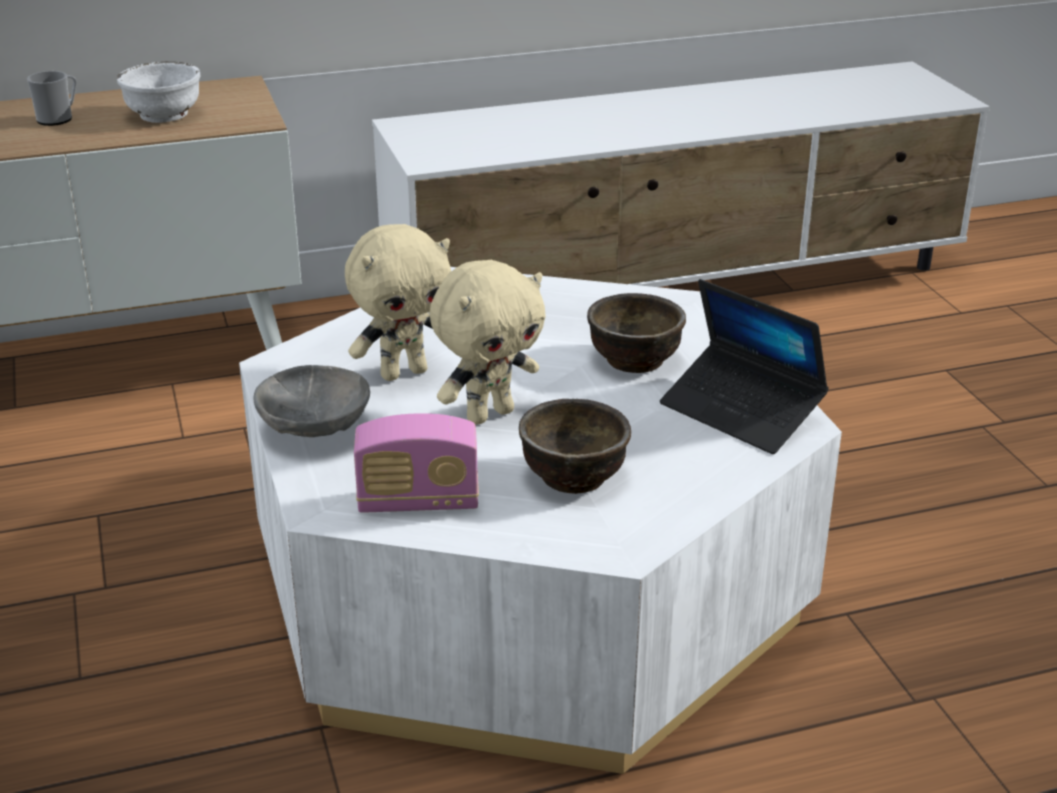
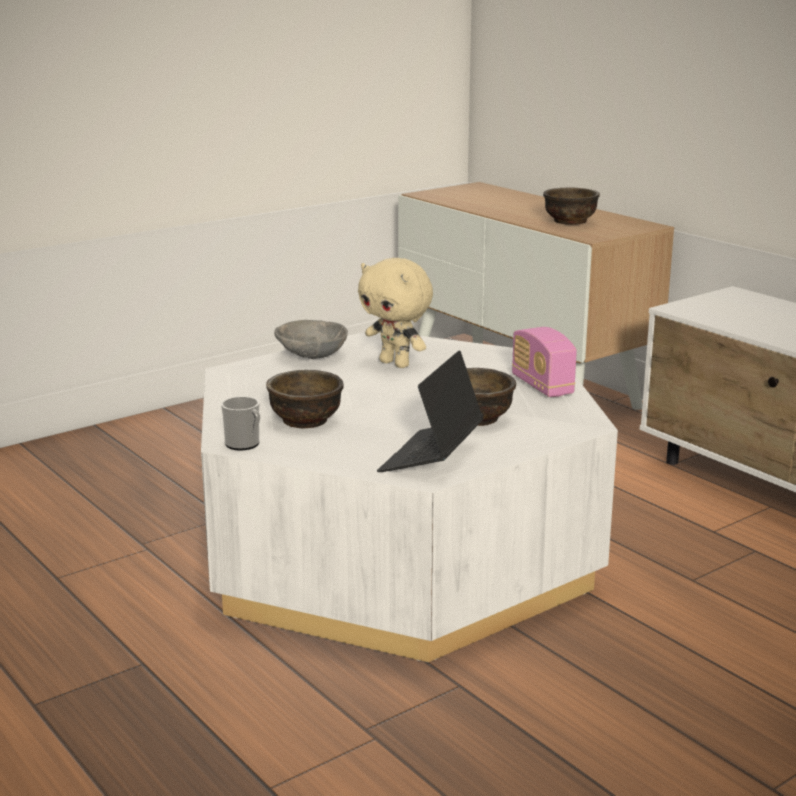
camera: 70 degrees right, 10 degrees down
(58, 119) = (532, 208): mug -> mug (245, 445)
(164, 115) = (570, 221): white bowl -> brown bowl
(418, 502) = (250, 389): radio -> radio (542, 386)
(489, 414) = (363, 390): beige plush toy -> none

